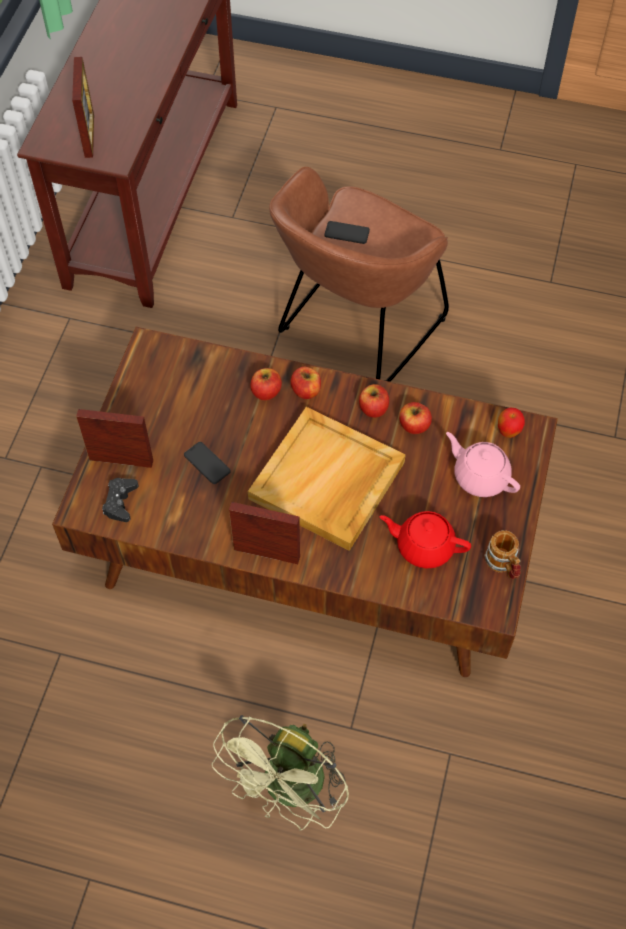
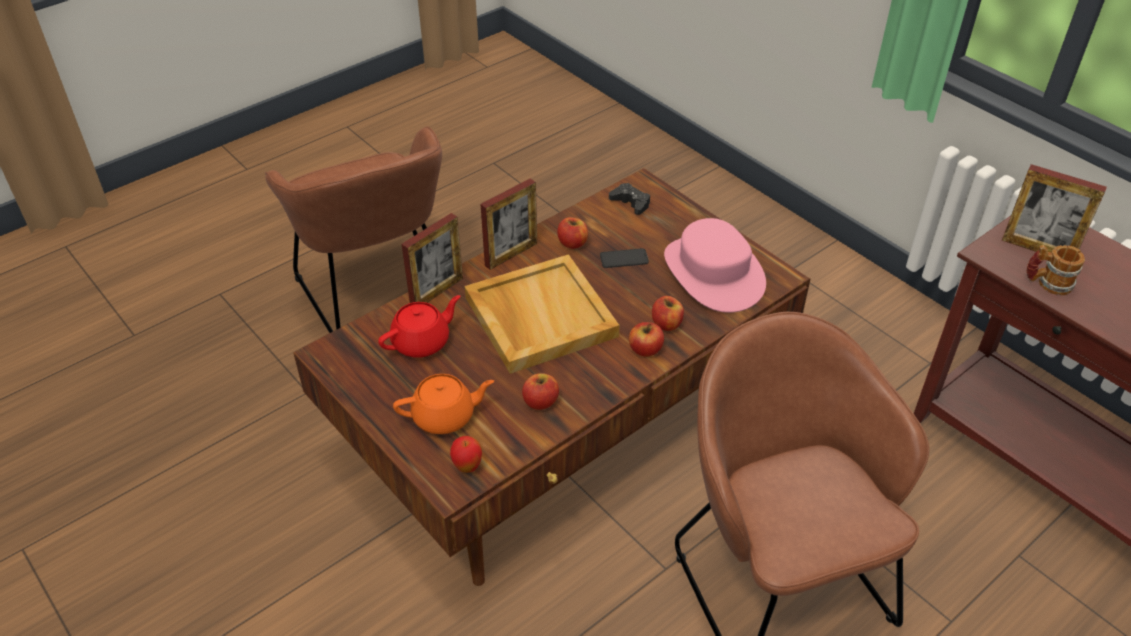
camera: 125 degrees right, 15 degrees down
(121, 460) = (669, 217): picture frame -> picture frame (437, 292)
(178, 391) = (712, 273): none -> pink hat
(289, 792) = (379, 297): green fan -> brown armchair
(347, 233) = (833, 487): phone -> none
(373, 408) = (585, 384): apple -> apple (572, 243)
(480, 476) = (445, 416): pink teapot -> orange teapot
(503, 565) = (352, 380): mug -> mug (1047, 283)

